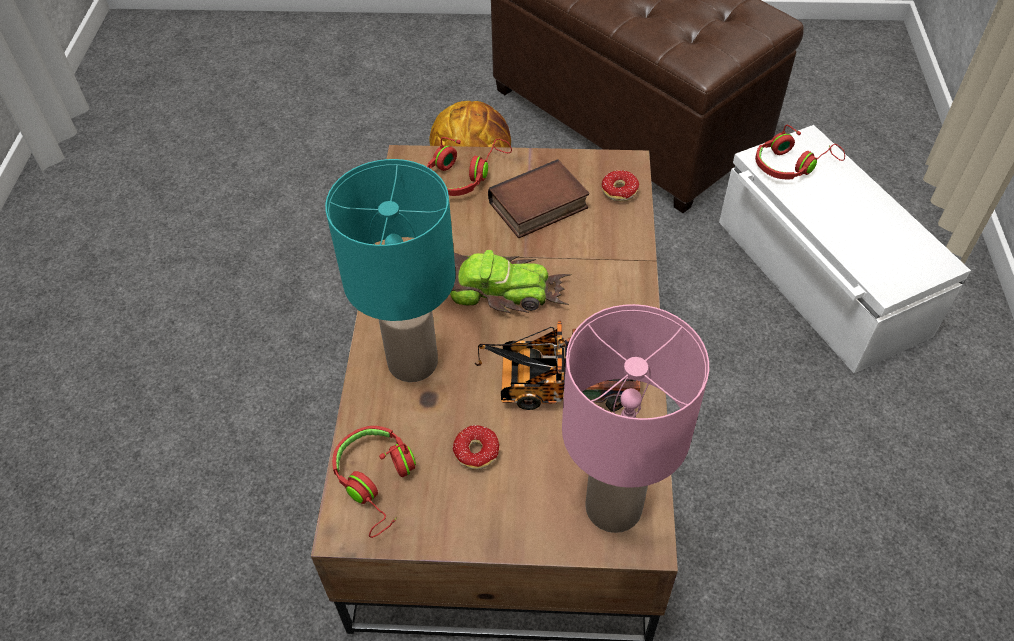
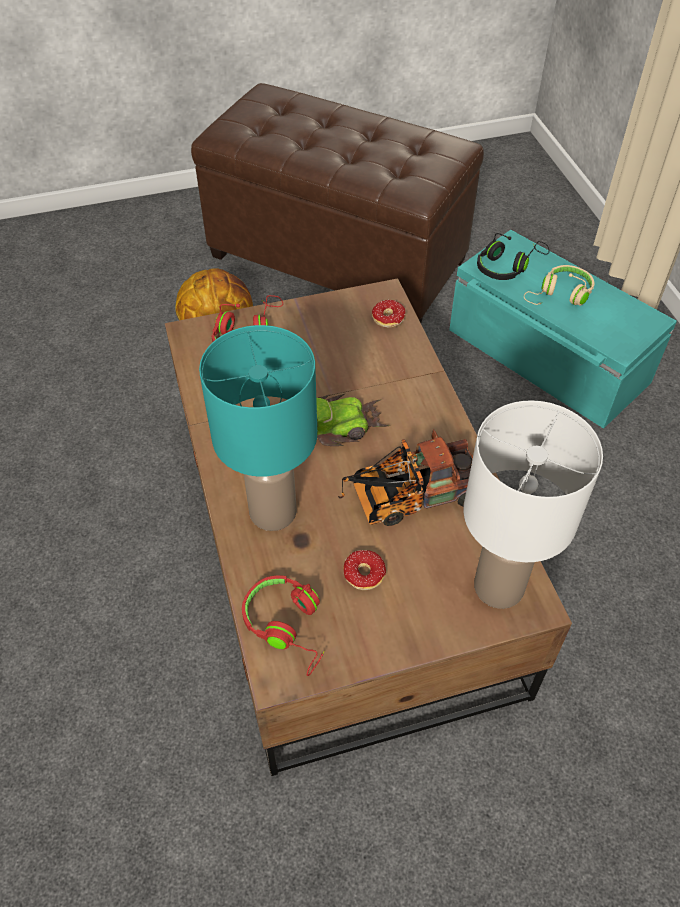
camera: 20 degrees left, 0 degrees up
(538, 207) = (325, 348): book -> none
(613, 509) = (499, 588): pink table lamp -> white table lamp
(792, 164) = (507, 266): red headphones -> black headphones
(818, 277) = (546, 357): white storage box -> turquoise storage box
(840, 210) = (560, 295): none -> beige headphones

